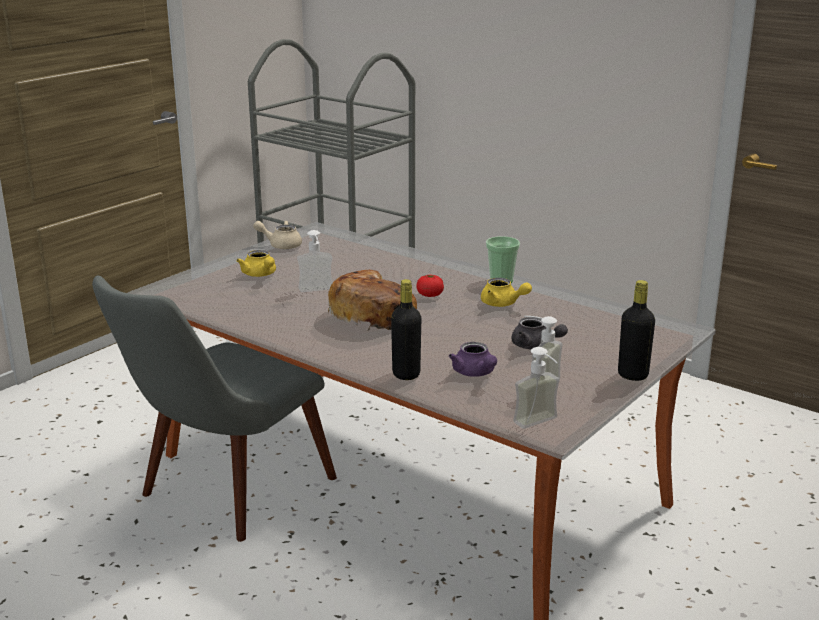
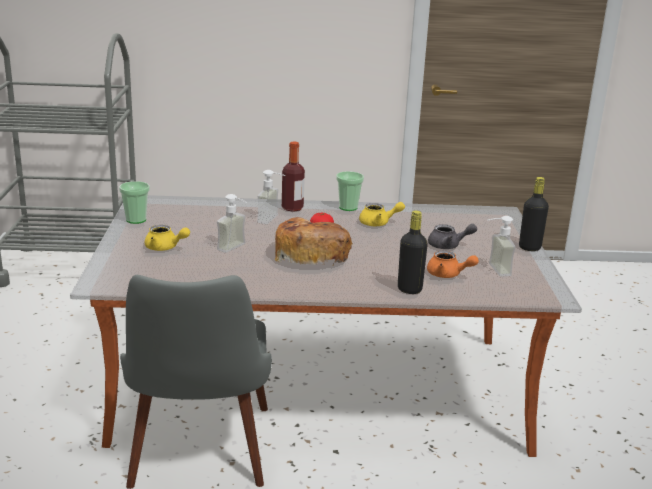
camera: 40 degrees left, 0 degrees up
(281, 245) = (136, 220): beige teapot -> cup
(441, 268) = (292, 208): none -> bottle
(475, 373) = (448, 275): purple teapot -> orange teapot
(541, 424) = (540, 294): soap dispenser -> soap dispenser (273, 220)

